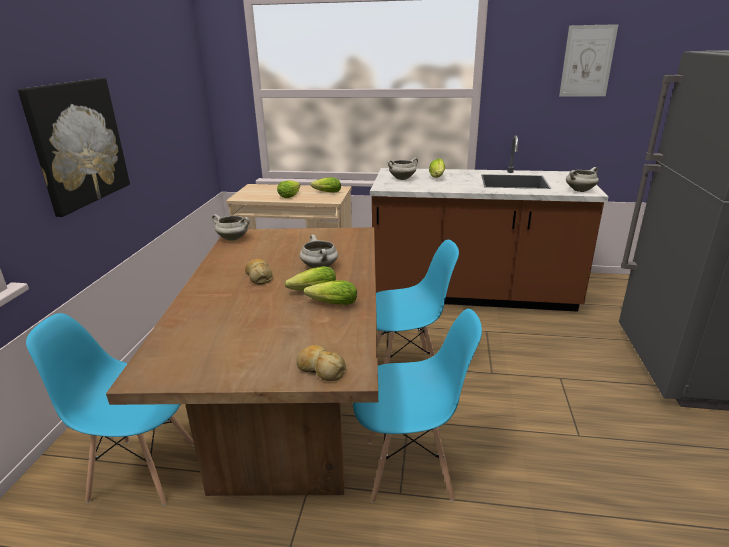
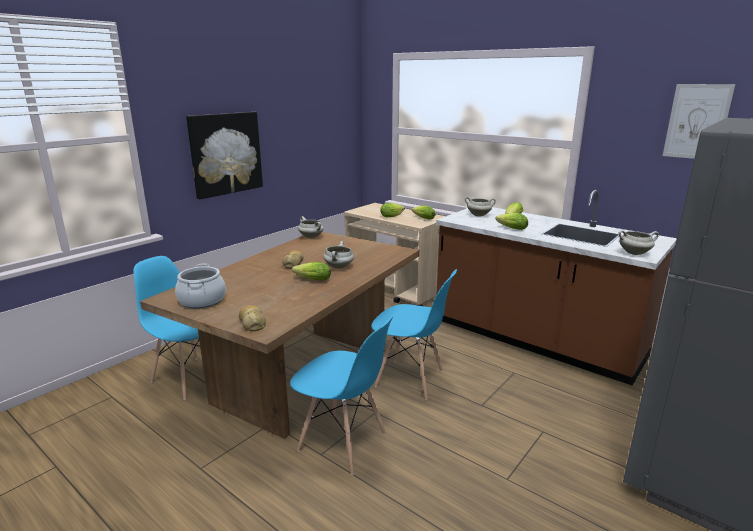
camera: 30 degrees right, 5 degrees down
(207, 361) = (202, 300): none -> cooking pot
(330, 304) = (312, 290): lettuce -> lettuce (510, 228)

